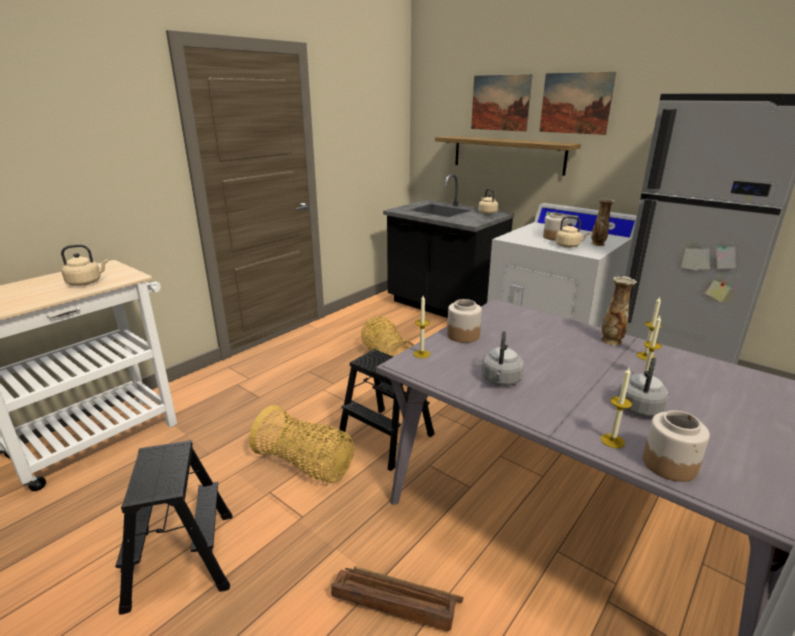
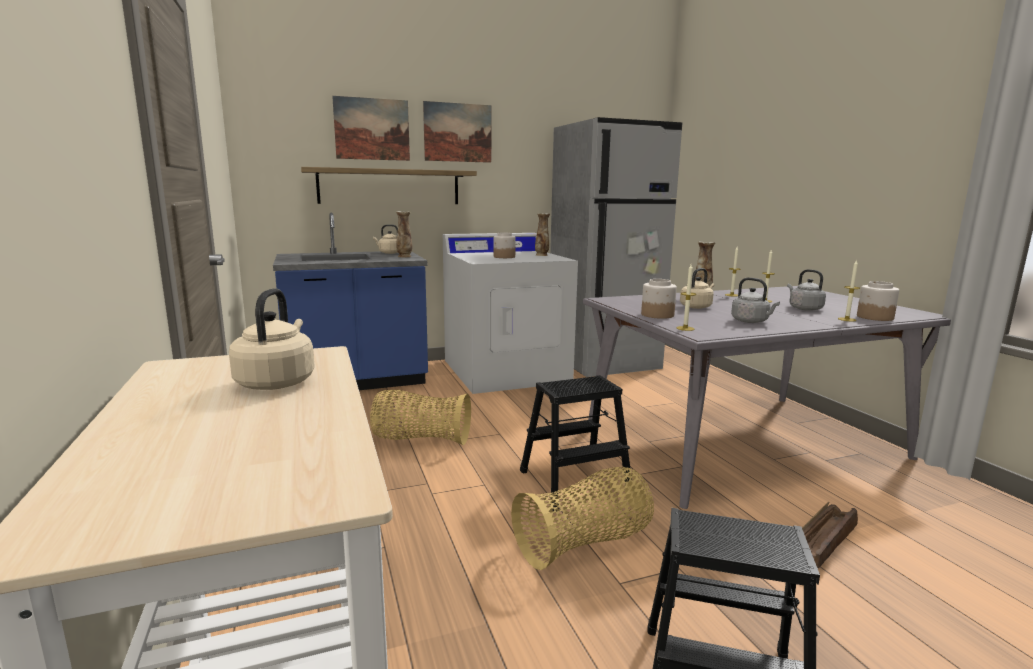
camera: 60 degrees left, 10 degrees down
(444, 307) = (357, 382): black counter -> blue counter
(478, 219) = (404, 256): none -> vase
(569, 246) = (533, 258): beige kettle -> beige kettle (696, 306)

